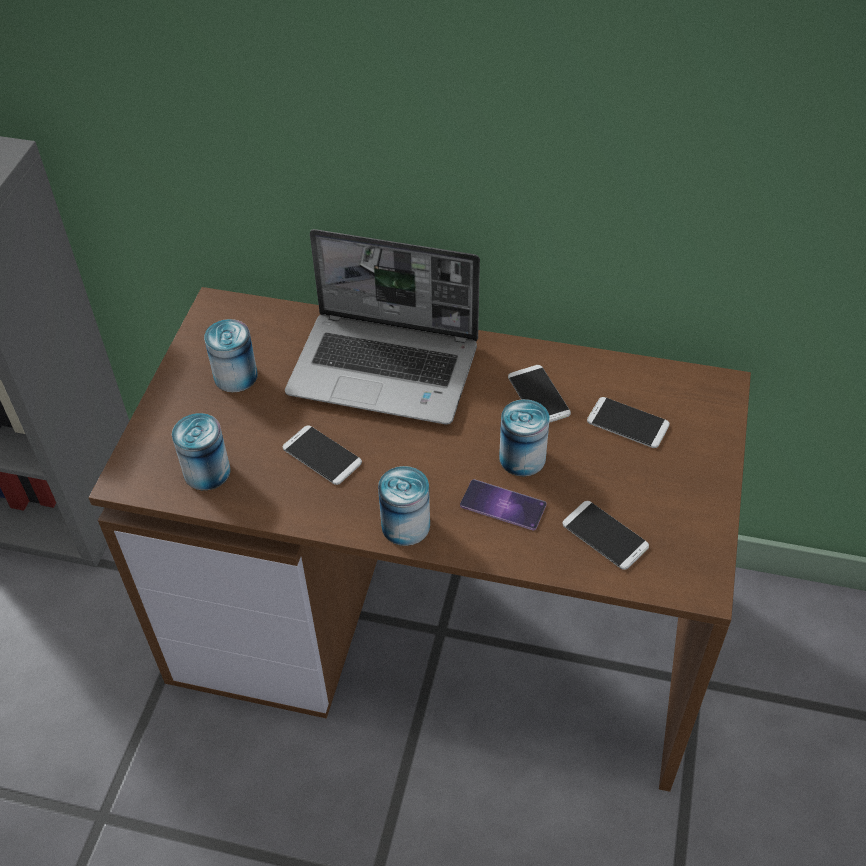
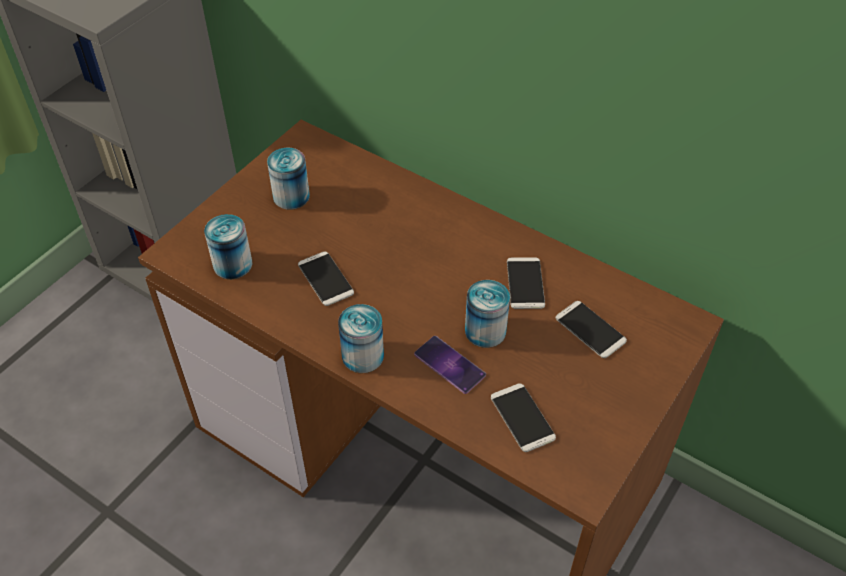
camera: 20 degrees right, 0 degrees up
(386, 369) = (411, 225): laptop -> none

